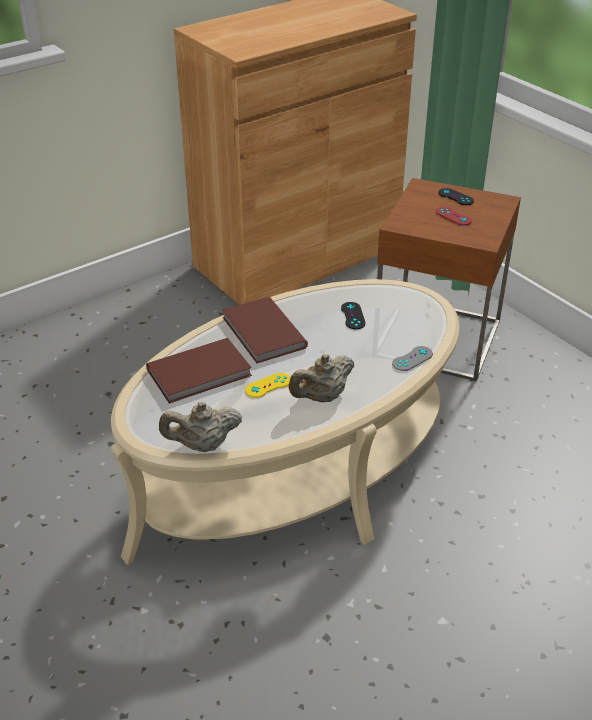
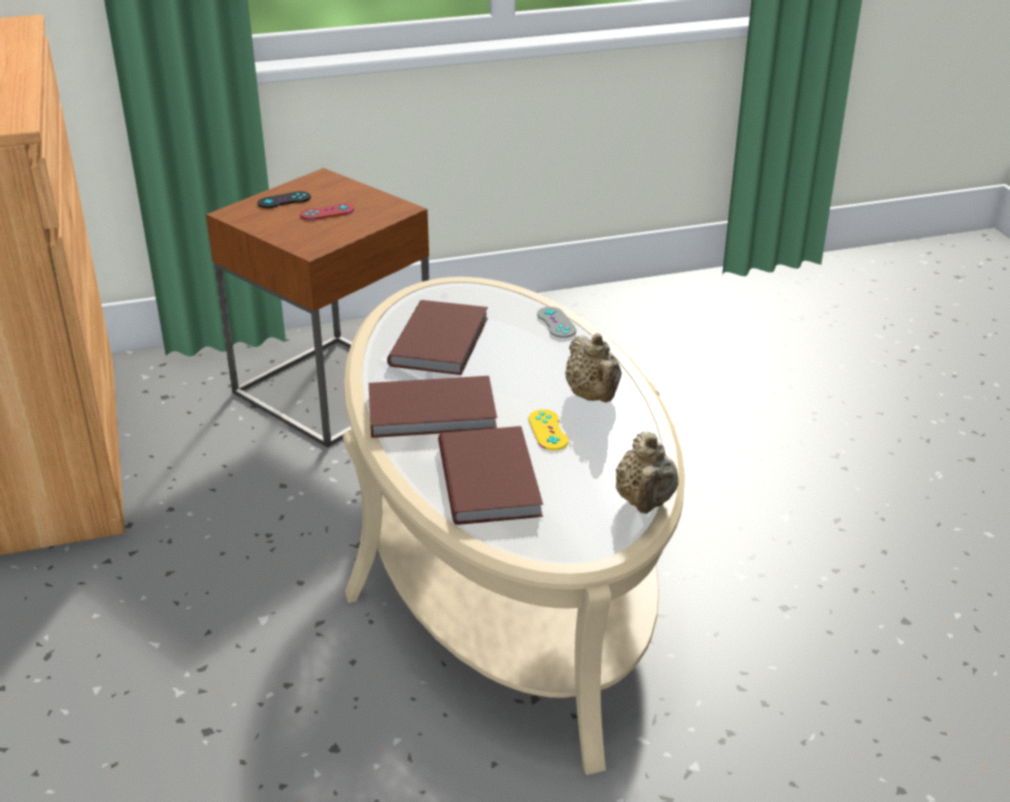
camera: 70 degrees left, 5 degrees down
(353, 316) = (442, 341): black game controller -> brown book

